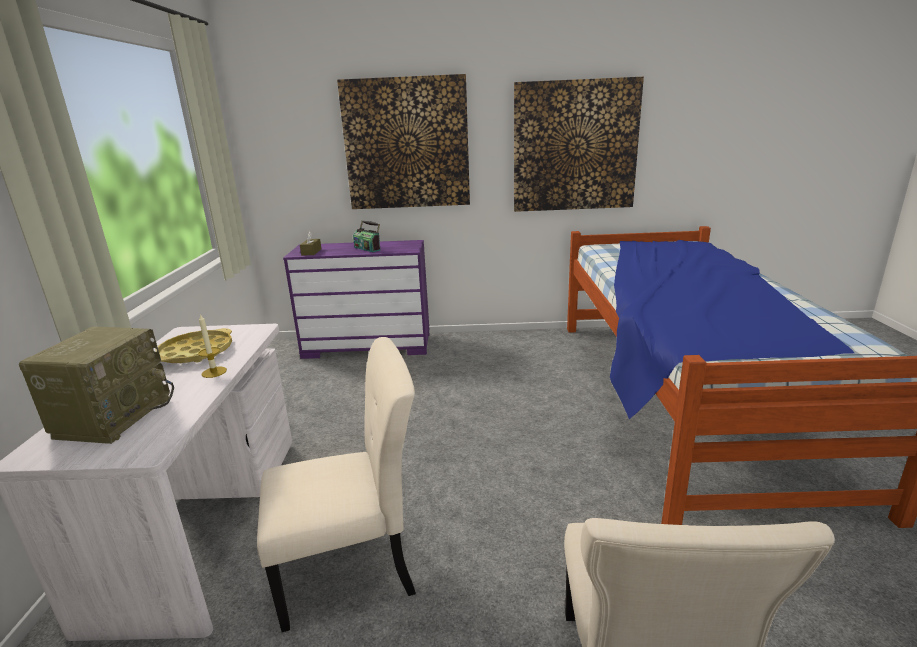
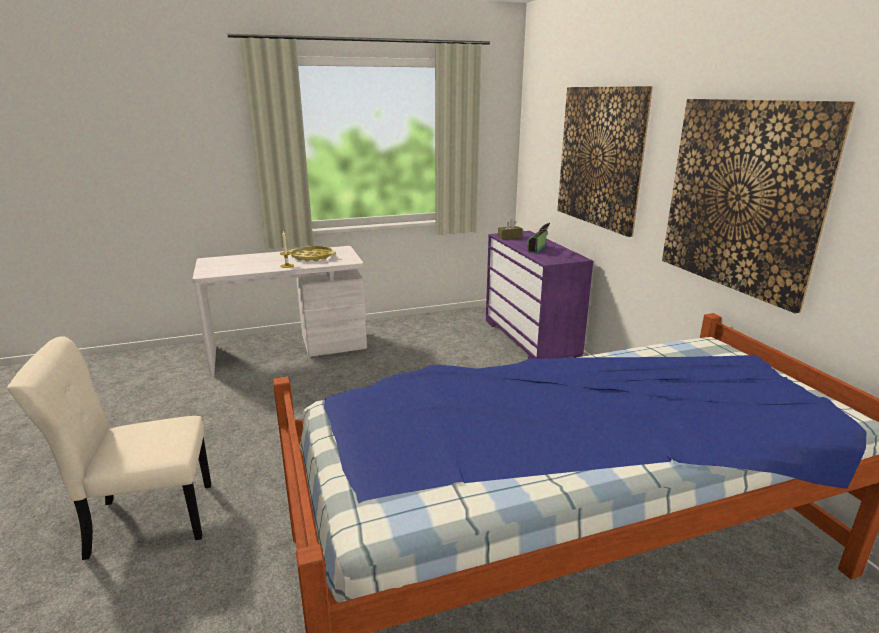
camera: 70 degrees right, 0 degrees up
(114, 416) = (238, 262): radio -> none
(353, 570) = (251, 401): beige chair -> none

